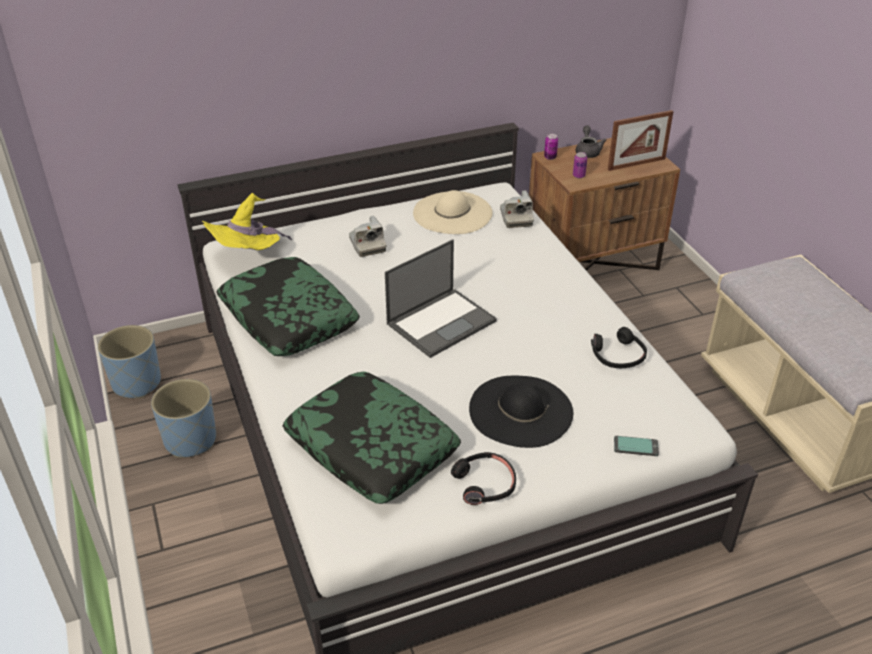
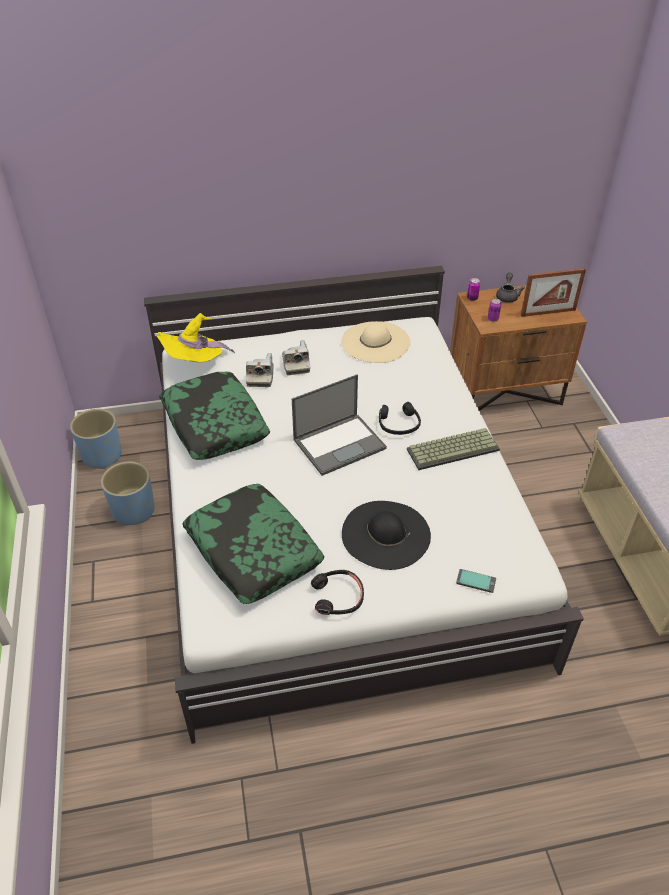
camera: 10 degrees right, 5 degrees up
(516, 218) = (429, 353): camera -> camera (260, 377)
(571, 313) = (453, 448): none -> keyboard
(618, 356) = (483, 494): black headphones -> black headphones (398, 424)

